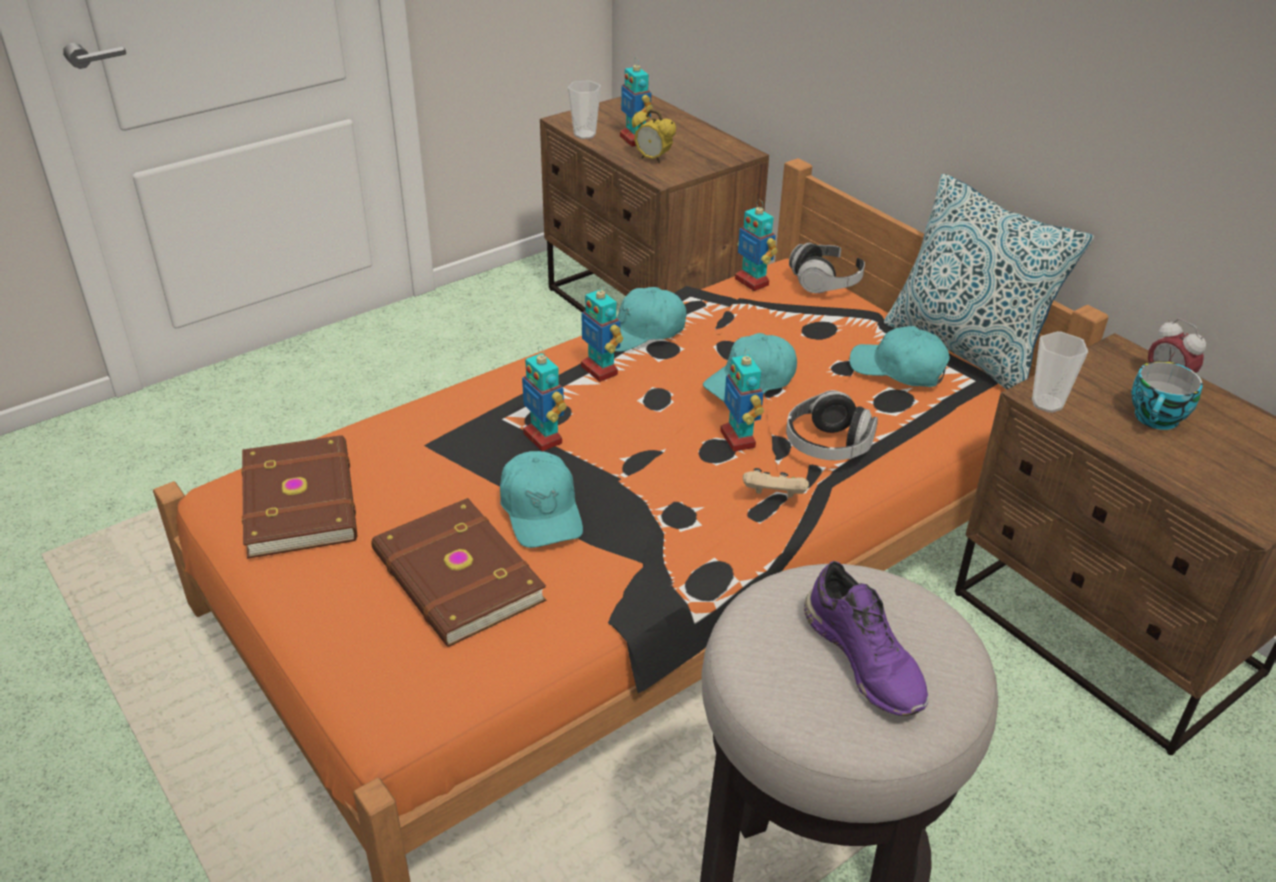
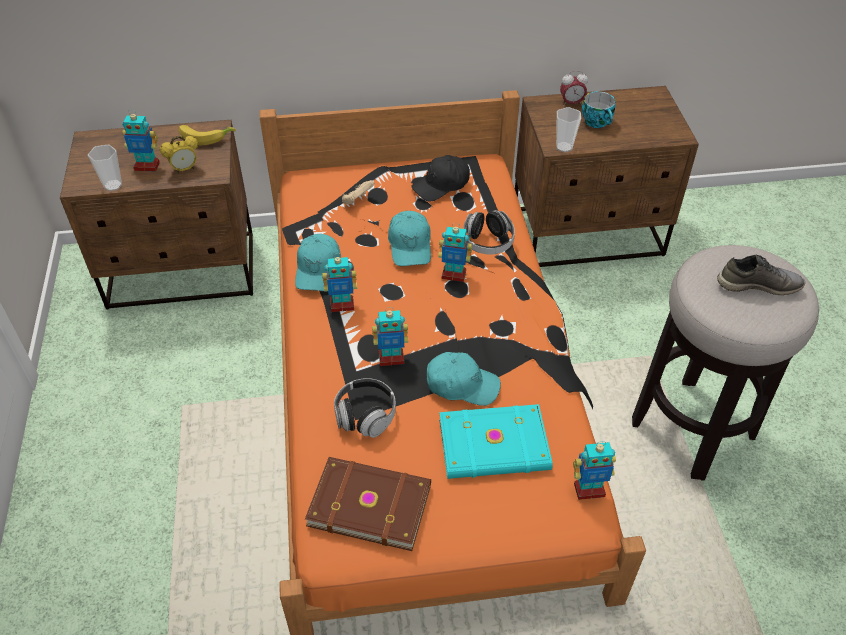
camera: 60 degrees left, 10 degrees up
(455, 578) = (495, 447): brown book -> turquoise book
(720, 152) = (206, 137): none -> banana
(752, 282) = (305, 198): toy robot -> toy robot (589, 489)
(774, 496) = (514, 283): beige game controller -> beige game controller (357, 200)
(825, 282) = (332, 170): headphones -> headphones (365, 415)
(865, 659) = (758, 284): purple shoe -> grey shoe
(898, 369) = (441, 185): turquoise cap -> black cap
(965, 351) = (441, 154): pillow -> none

